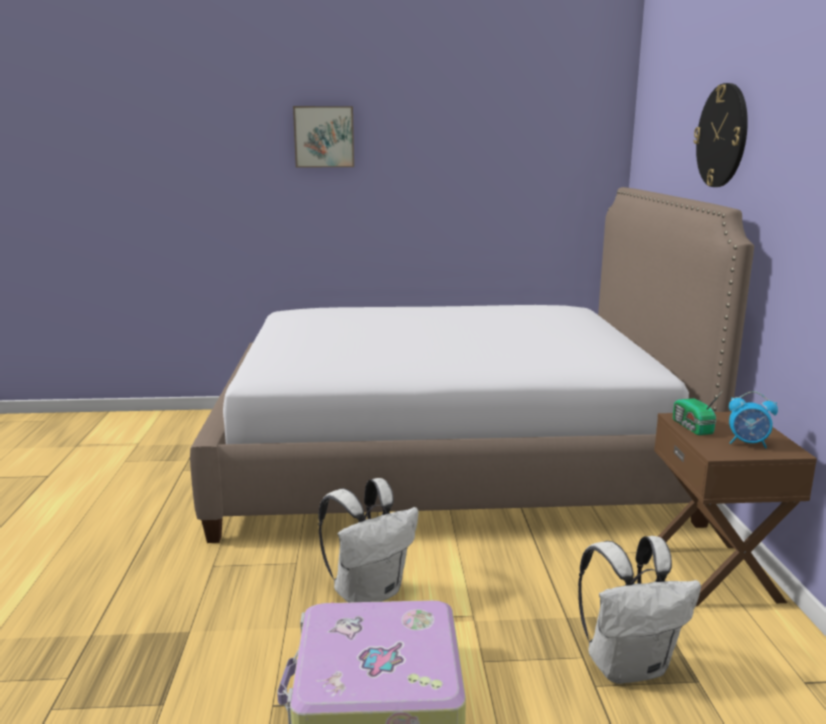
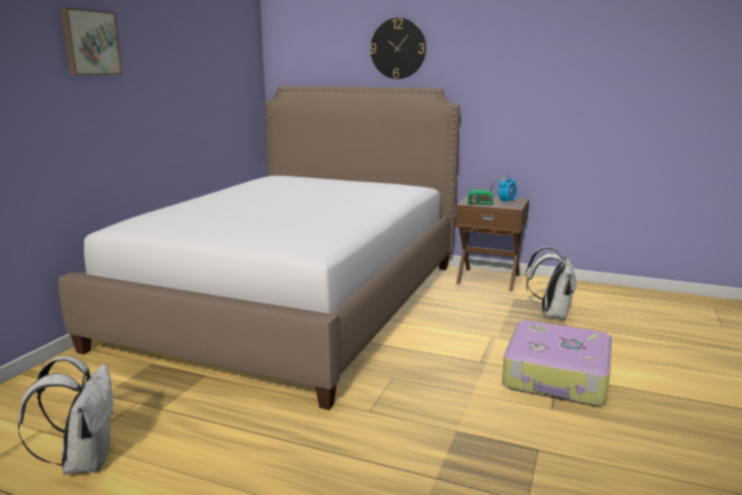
camera: 65 degrees left, 0 degrees up
(369, 593) = (449, 360): white backpack -> white backpack (85, 461)

